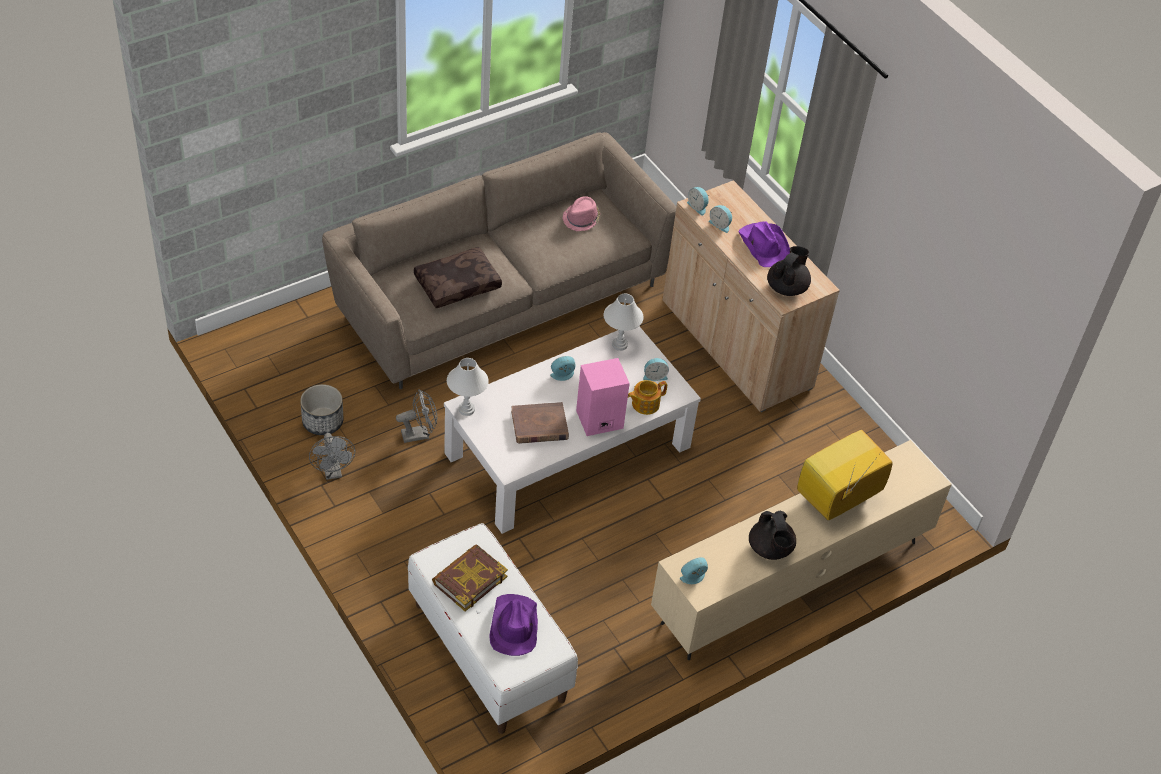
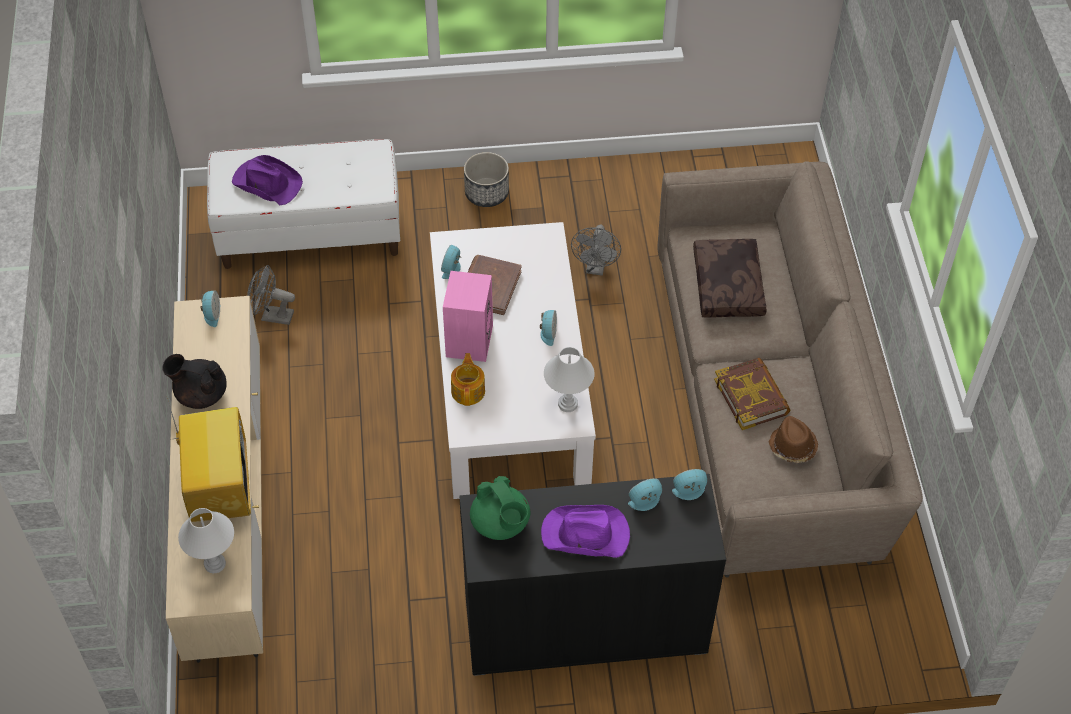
camera: 120 degrees right, 5 degrees up
(322, 421) = (650, 199): planter -> planter (487, 192)
(333, 472) = (581, 188): grey fan -> grey fan (272, 316)
(467, 409) = (543, 236): white table lamp -> white table lamp (214, 564)
(469, 580) = (336, 169): book -> book (751, 396)
(581, 219) = (792, 446): pink hat -> brown hat
(654, 376) = (504, 417): alarm clock -> alarm clock (452, 269)
(736, 345) = (584, 623): beige cabinet -> black cabinet
(787, 287) = (501, 524): black teapot -> green teapot

